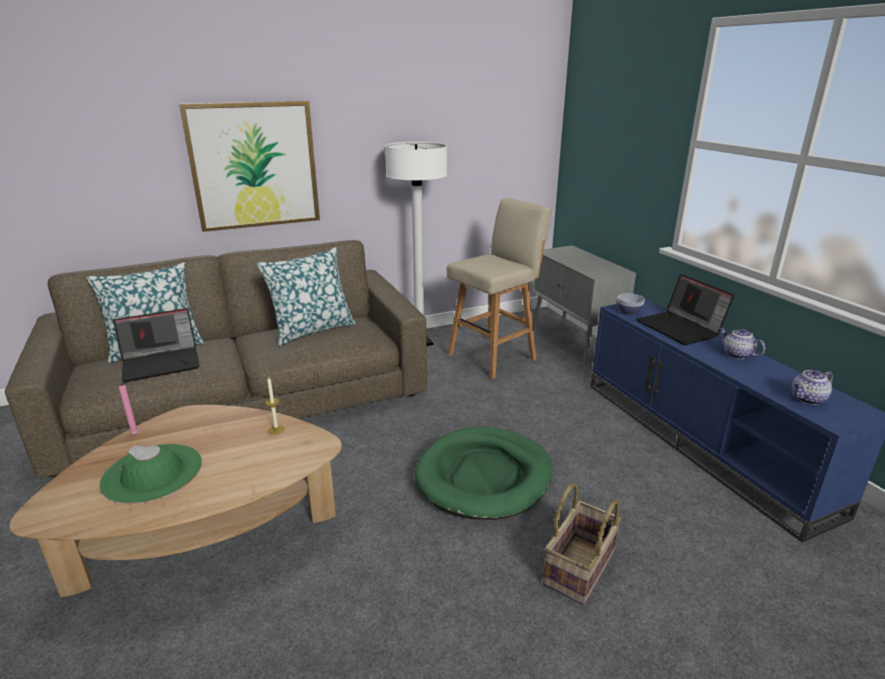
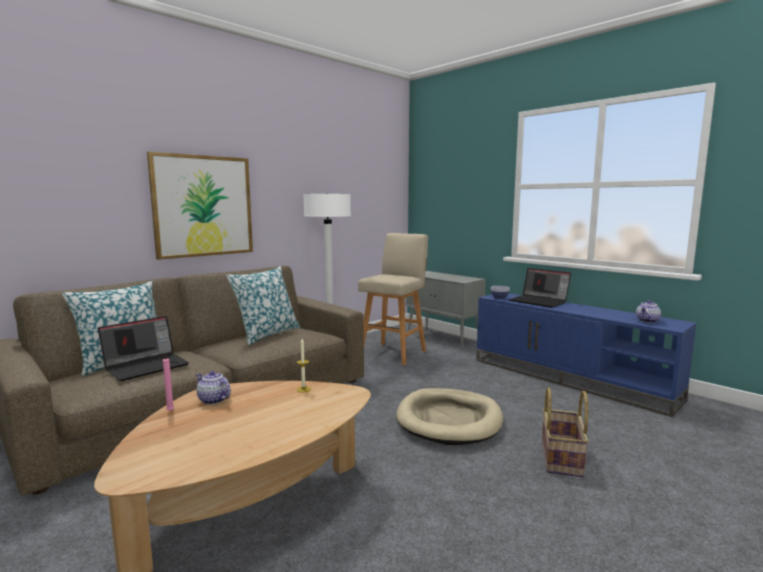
camera: 20 degrees left, 15 degrees down
(152, 473) = (217, 430): green hat -> none
(484, 476) = (449, 420): green dog bed -> beige dog bed
(736, 354) = (585, 308): teapot -> teapot (213, 400)

